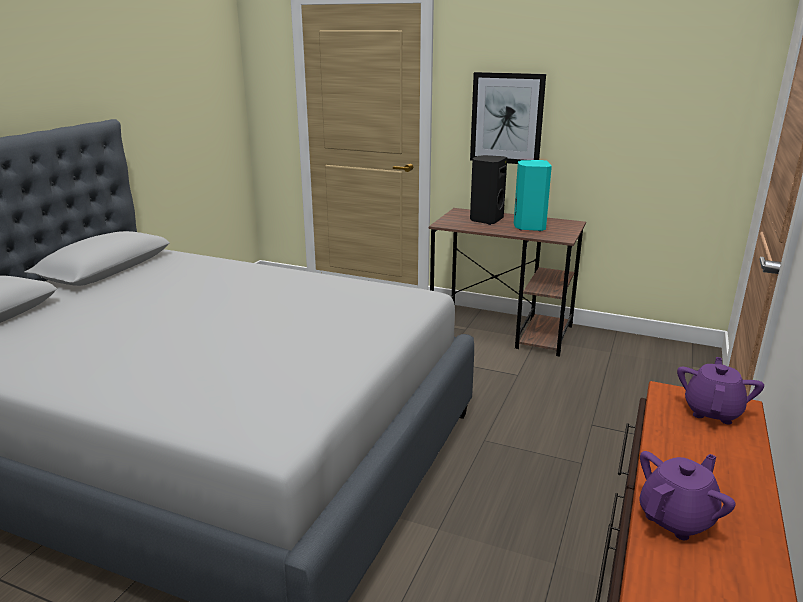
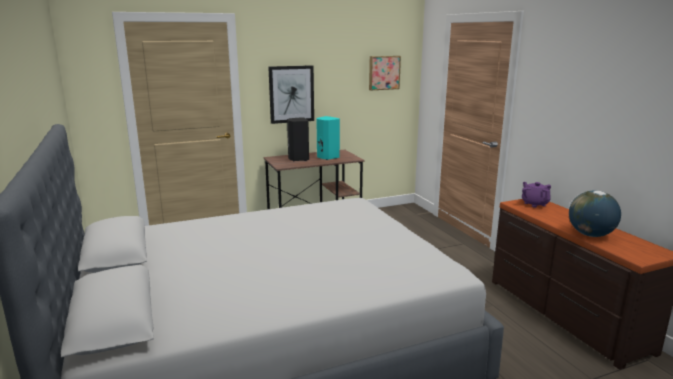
camera: 45 degrees left, 5 degrees down
(677, 518) = (591, 235): purple teapot -> globe
(685, 95) = (383, 72): none -> picture

